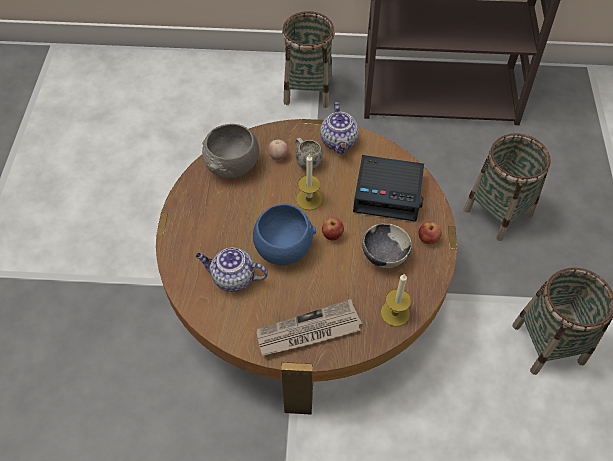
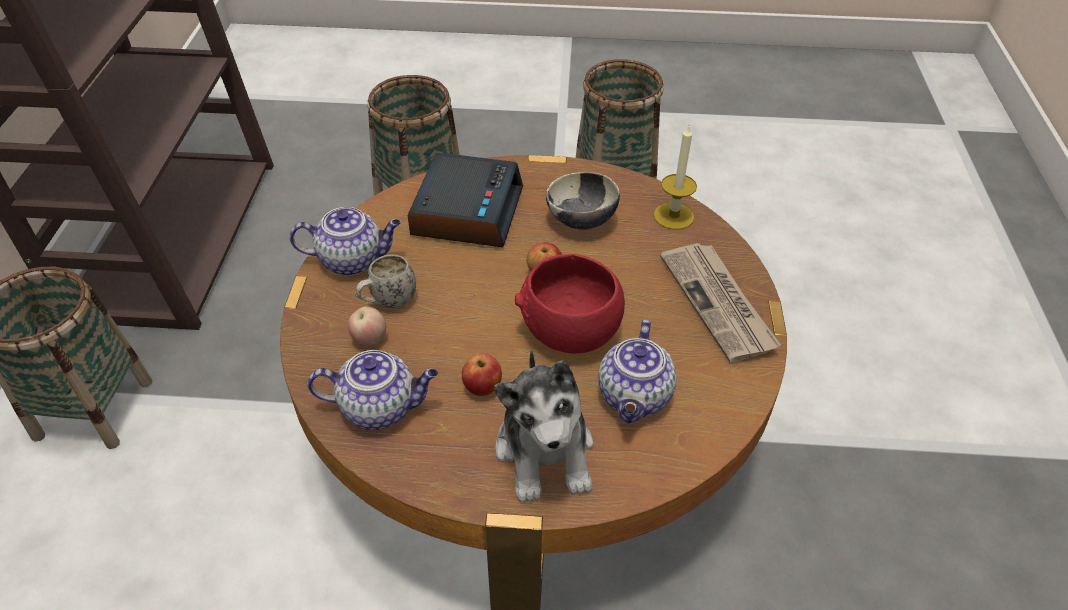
camera: 90 degrees left, 10 degrees down
(200, 235) = (545, 450): none -> plush toy
(232, 165) = (380, 407): grey bowl -> teapot
(283, 247) = (569, 331): blue bowl -> red bowl
(309, 199) = (472, 299): candle -> none
(428, 239) = (551, 179): apple -> apple (482, 387)

